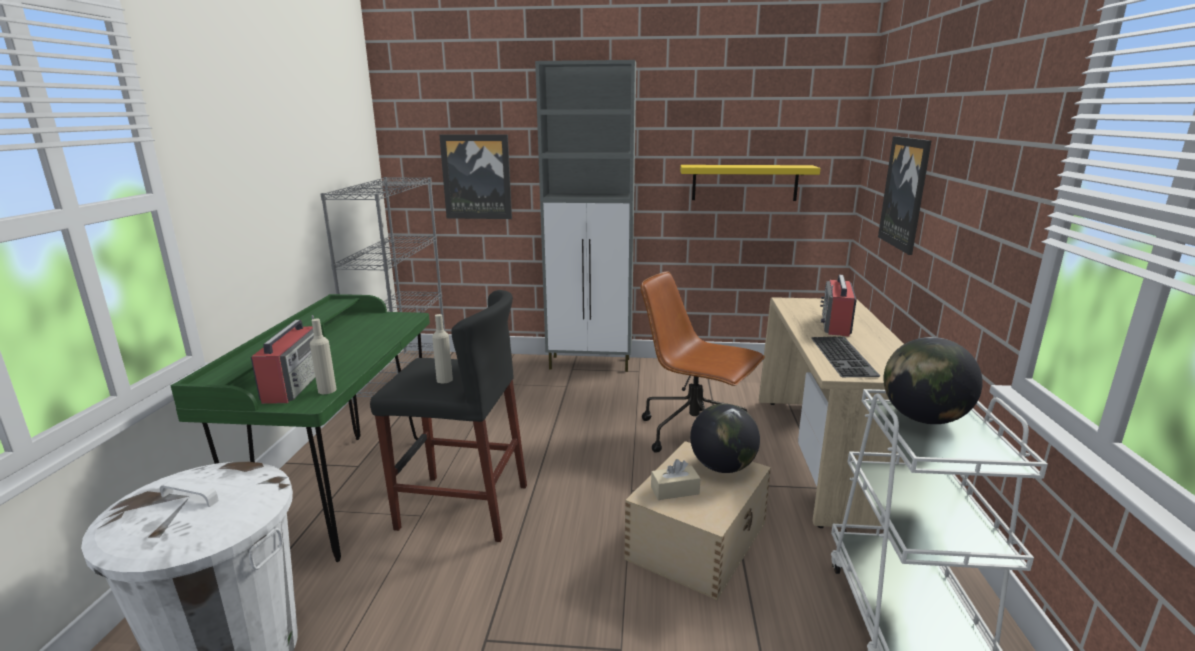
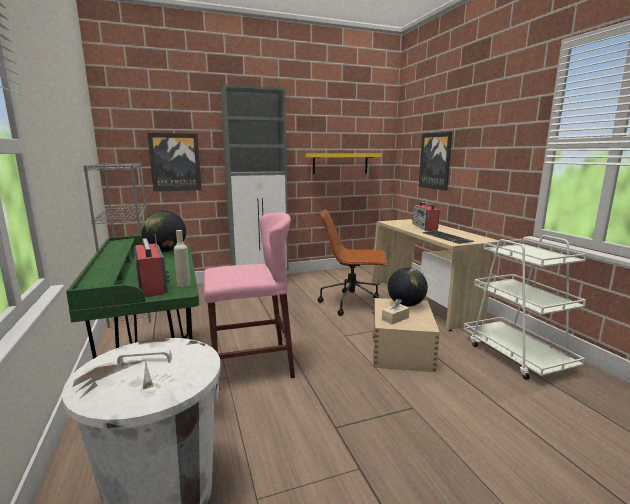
camera: 25 degrees left, 5 degrees down
(444, 380) = (247, 273): beige bottle -> none
(463, 507) = (252, 366): black stool -> pink stool
(923, 419) = (517, 250): globe -> globe (166, 251)

